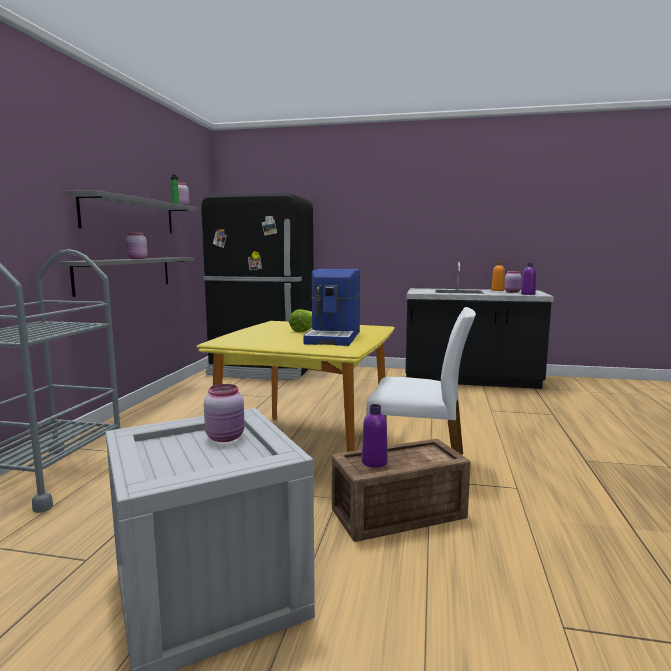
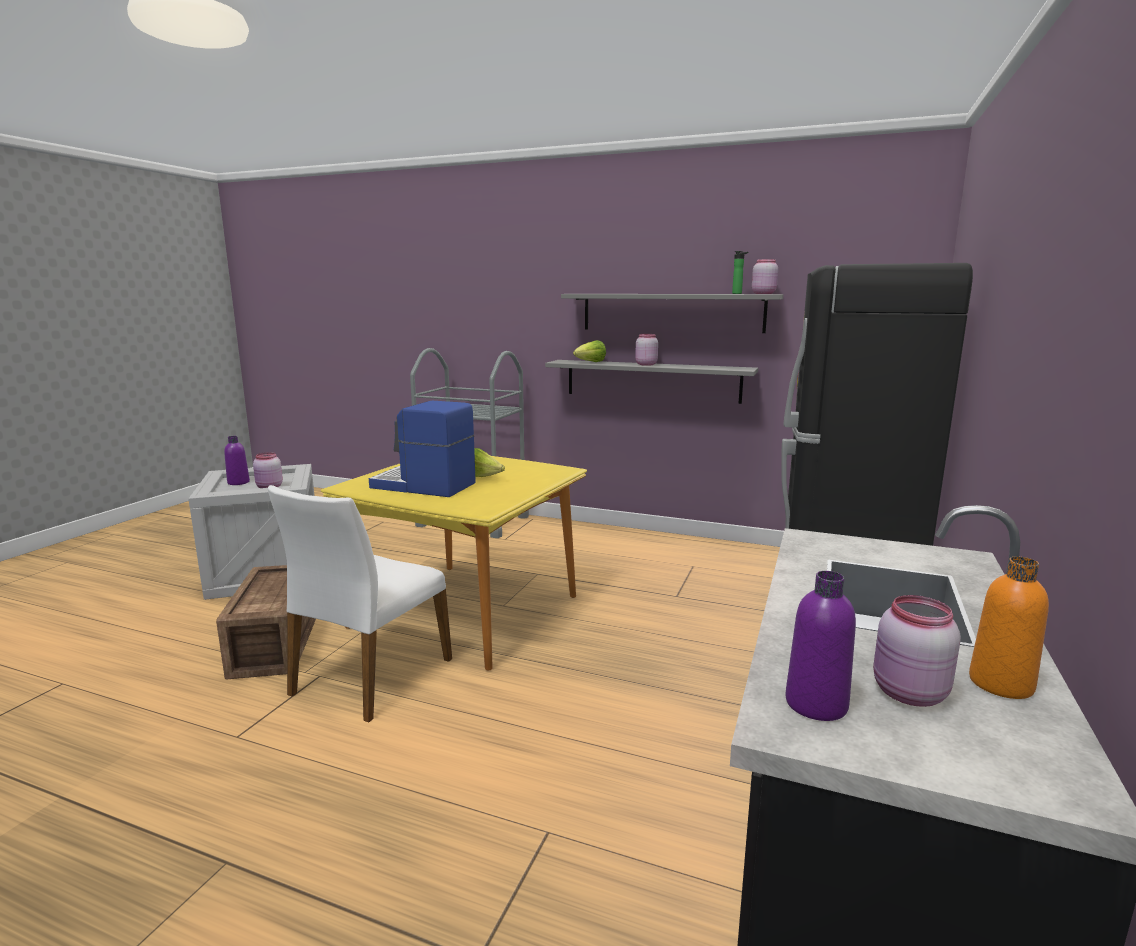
camera: 100 degrees right, 5 degrees up
(106, 260) = (590, 362): none -> lettuce
(374, 462) = (277, 580): purple bottle -> purple bottle (238, 482)

